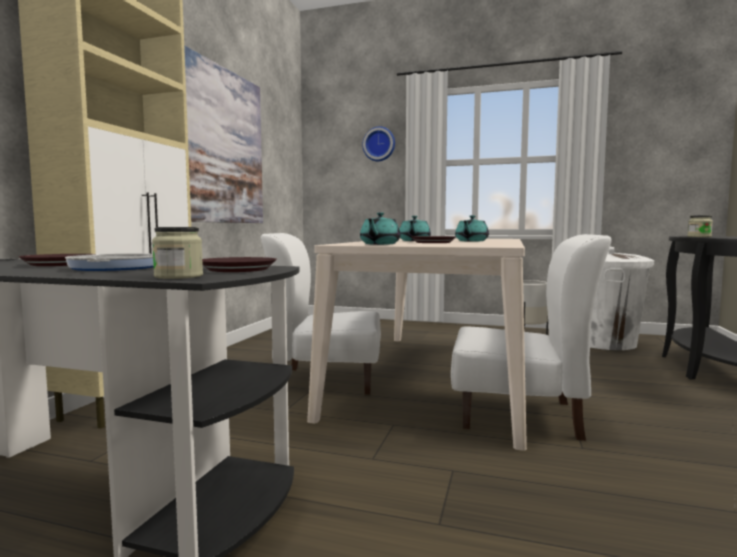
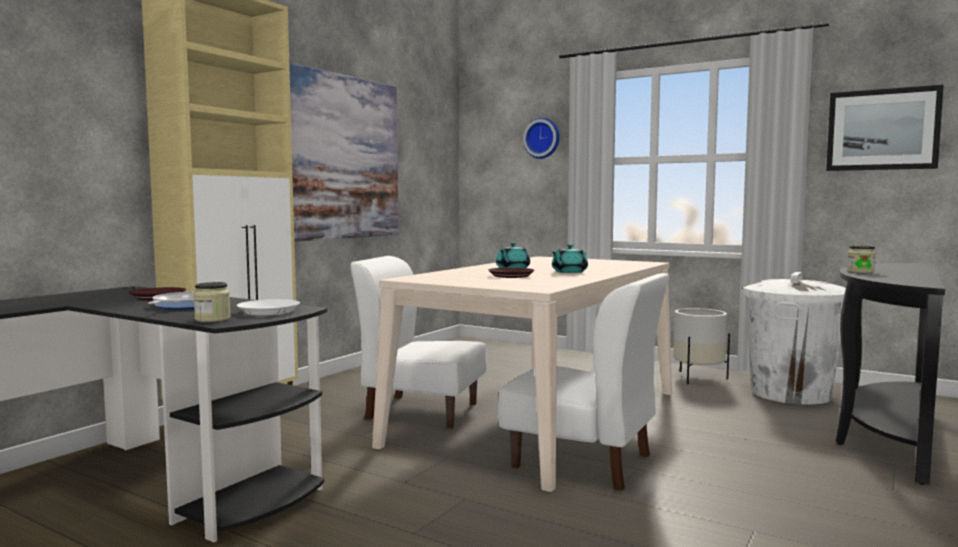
camera: 15 degrees right, 0 degrees up
(239, 269) = (269, 311): brown plate -> white plate
(379, 244) = (441, 280): turquoise teapot -> none
(657, 137) = (882, 129): none -> picture

